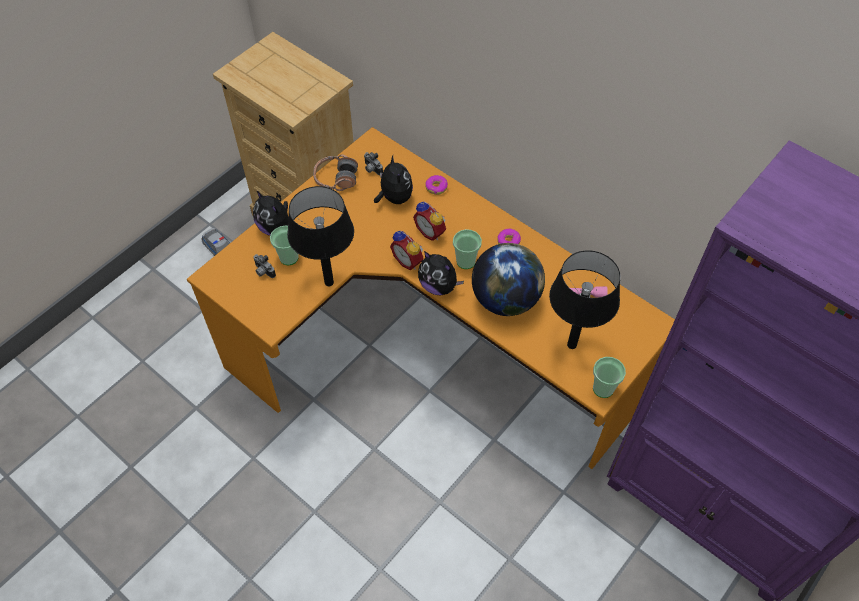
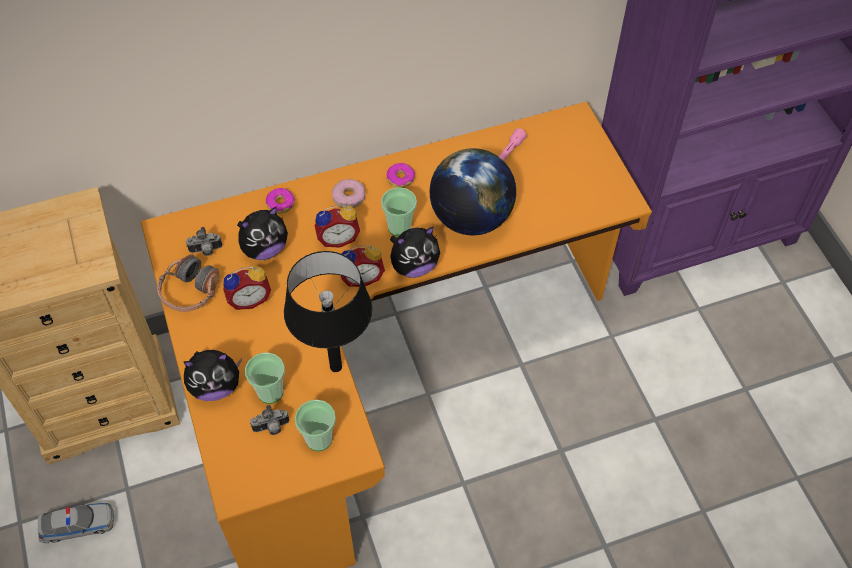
camera: 60 degrees left, 0 degrees up
(350, 210) = (249, 298): none -> alarm clock
(394, 198) = (264, 249): plush toy -> plush toy turned 135 degrees clockwise
(469, 220) = (349, 197): none -> donut
(571, 345) = (559, 193): black table lamp -> none
(603, 388) = (622, 195): cup -> cup (319, 439)

